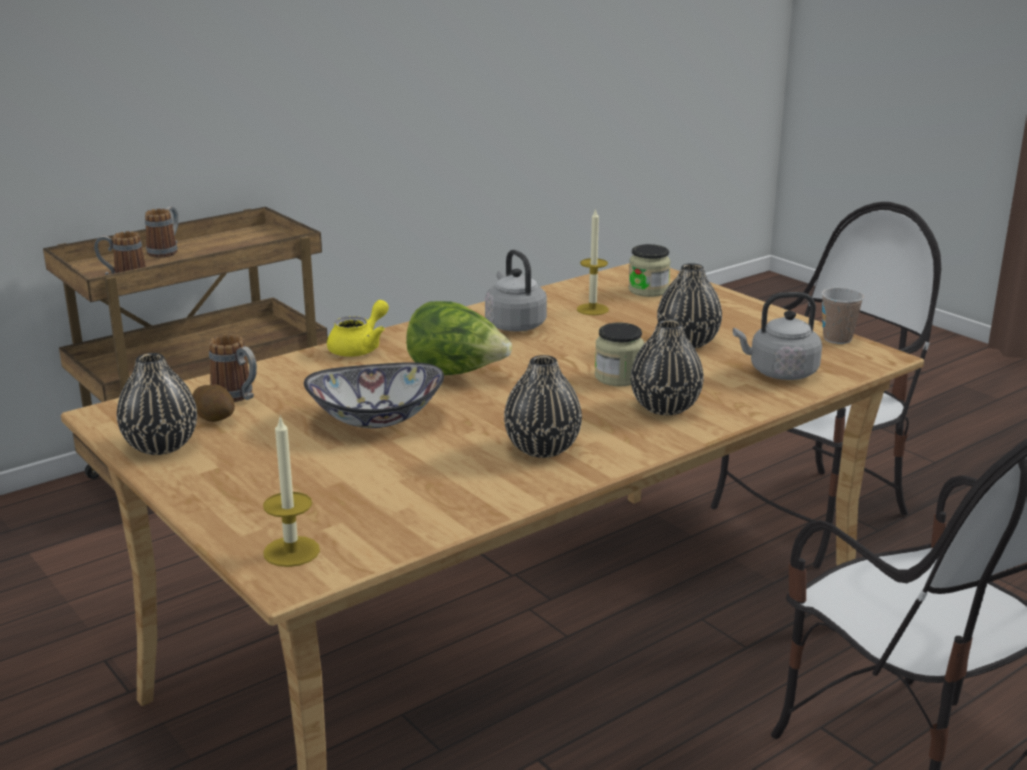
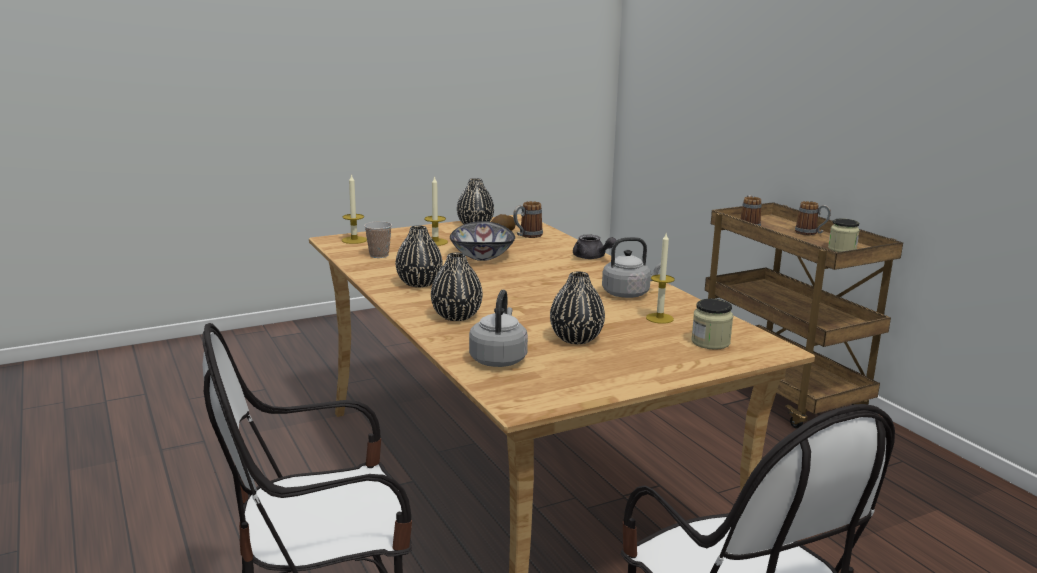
camera: 100 degrees right, 5 degrees down
(292, 467) = (435, 242): none -> candle
(360, 348) = (592, 257): yellow teapot -> grey teapot
(456, 373) = (540, 274): lettuce -> none
(618, 377) = (515, 310): jar -> jar (842, 249)
(837, 339) = (567, 396): cup -> cup (379, 255)

